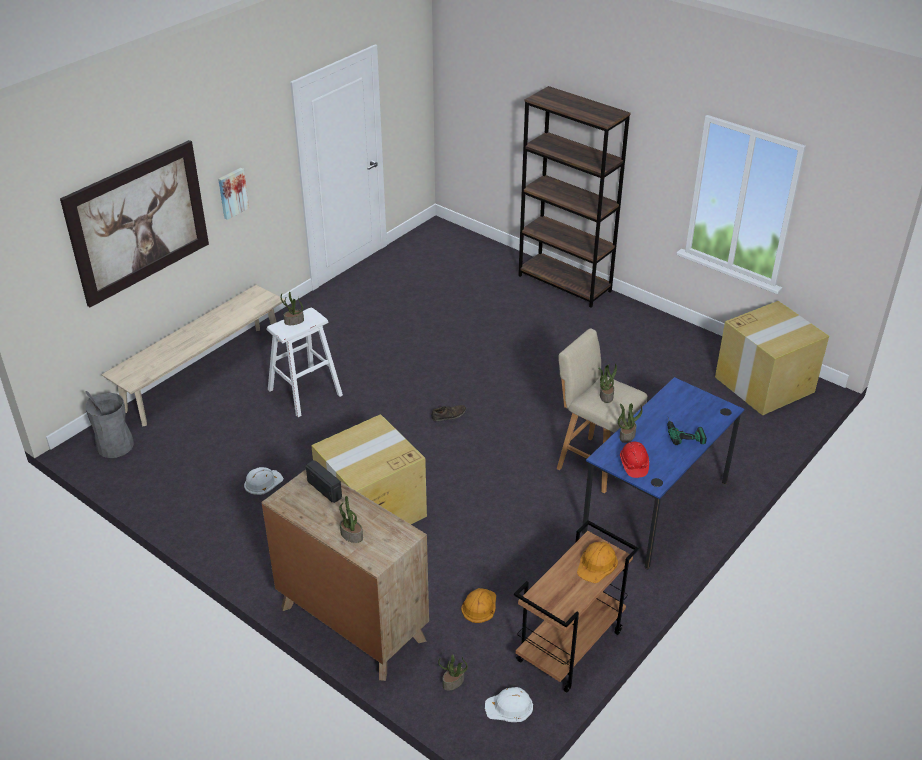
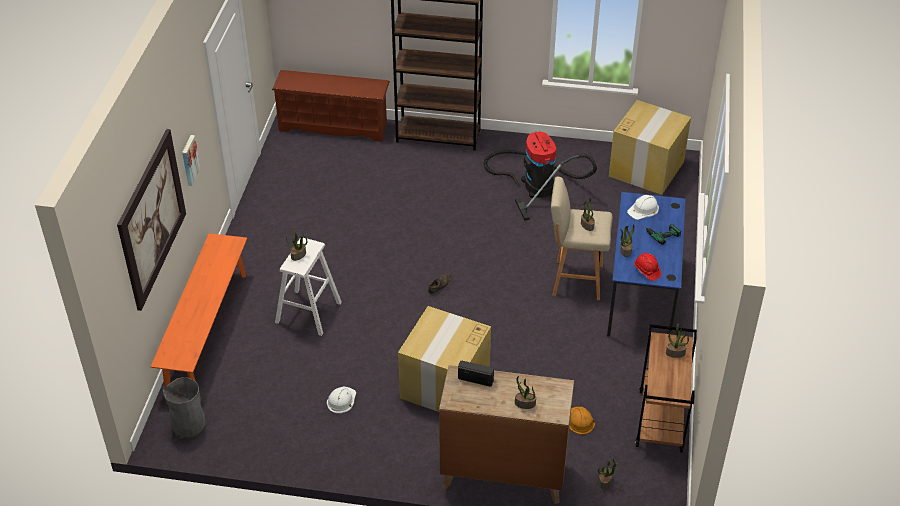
camera: 30 degrees left, 5 degrees up
(204, 374) = (207, 331): beige bench -> orange bench
(472, 245) = (334, 126): none -> brown shoe rack
(509, 707) = (654, 480): white hard hat -> white hard hat (643, 209)
(597, 564) = (675, 353): orange hard hat -> potted plant
(629, 357) = (536, 183): none -> vacuum cleaner

